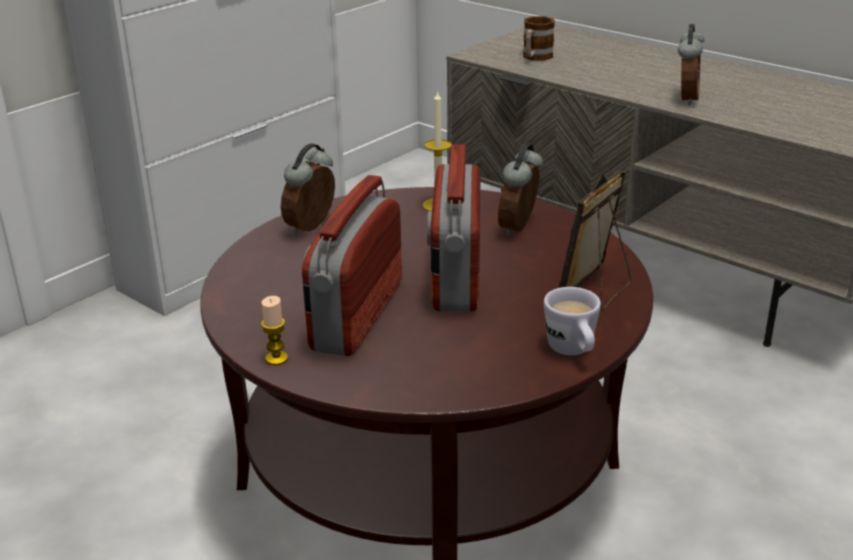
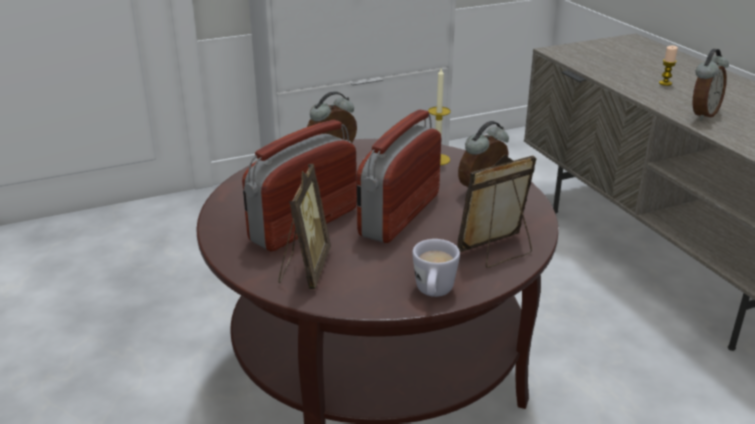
camera: 25 degrees right, 0 degrees up
(276, 359) = (224, 240): candle -> candle (665, 83)
(408, 366) = (304, 269): none -> picture frame
(535, 57) = (603, 61): mug -> none

